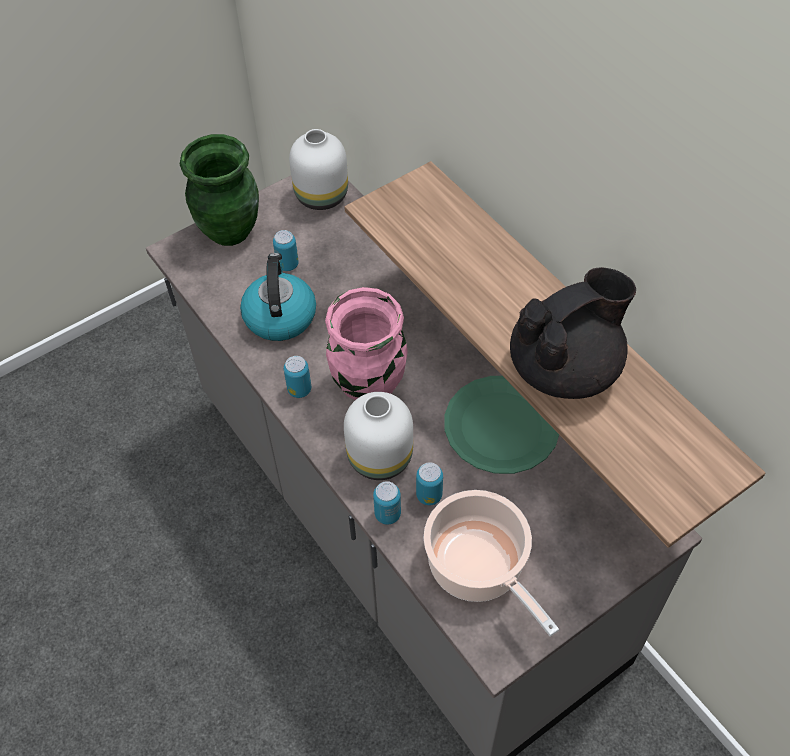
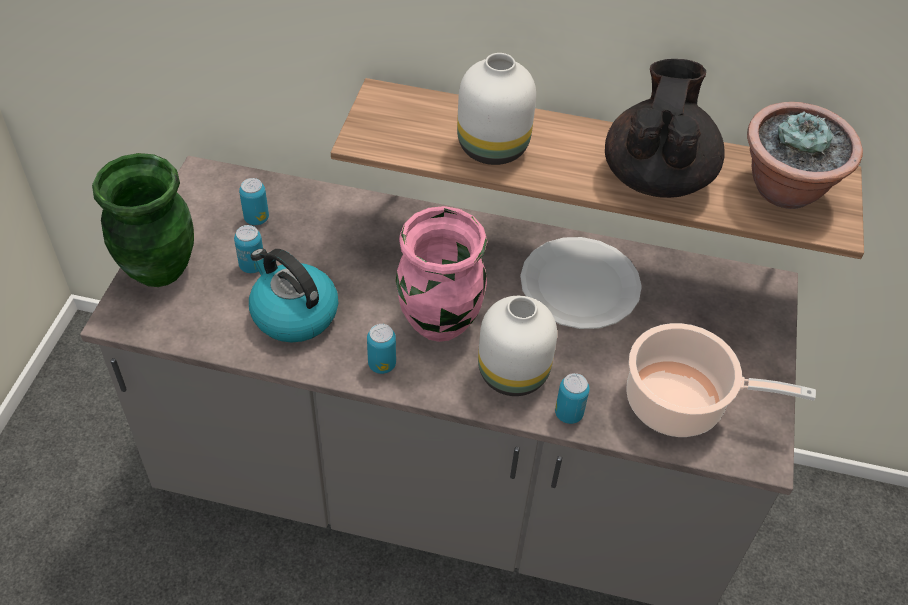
camera: 45 degrees left, 5 degrees down
(322, 195) = (221, 188): white vase -> white vase (492, 146)
(429, 495) = (584, 376): can -> can (256, 218)
(501, 426) = (580, 285): green plate -> white plate
(664, 448) = (785, 190): none -> potted plant

